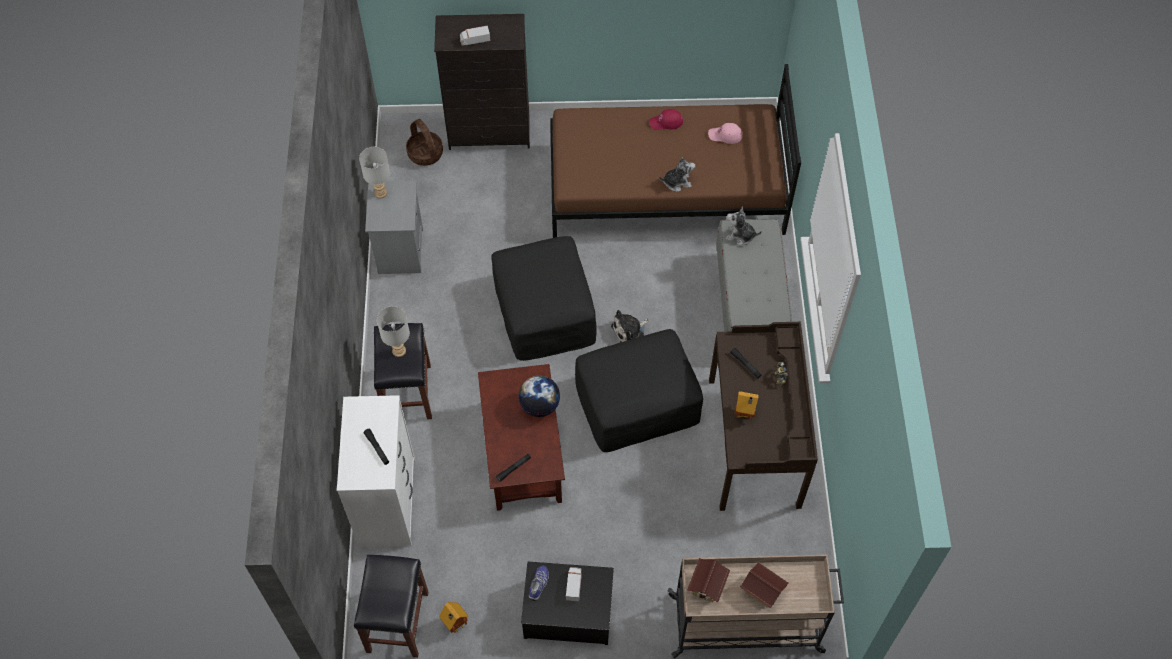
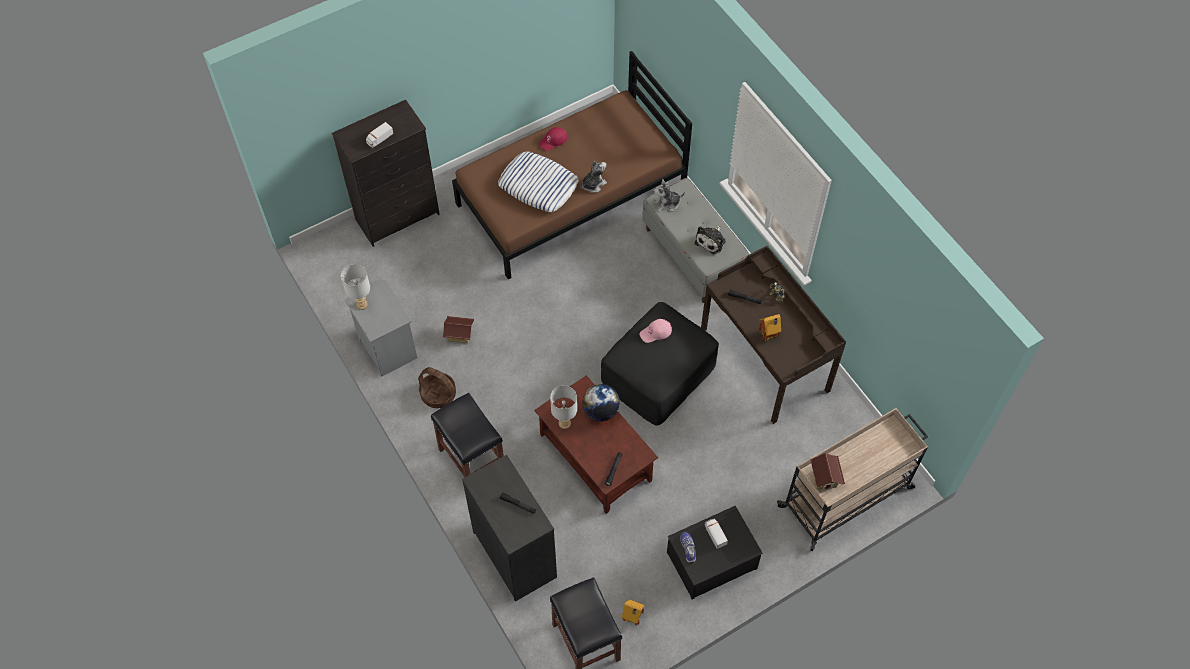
camera: 30 degrees left, 0 degrees up
(388, 502) = (515, 554): white dresser -> black dresser
(399, 351) = (467, 423): grey table lamp -> grey table lamp (565, 423)
(425, 153) = (354, 259): basket -> basket (438, 394)
(544, 310) = (539, 338): black ottoman -> none
(623, 159) = (538, 185): none -> pillow
(629, 330) = (616, 321): plush toy -> plush toy (711, 241)
(725, 135) = (606, 130): pink cap -> pink cap (655, 332)
(761, 591) = (865, 460): toy house -> toy house (459, 335)

